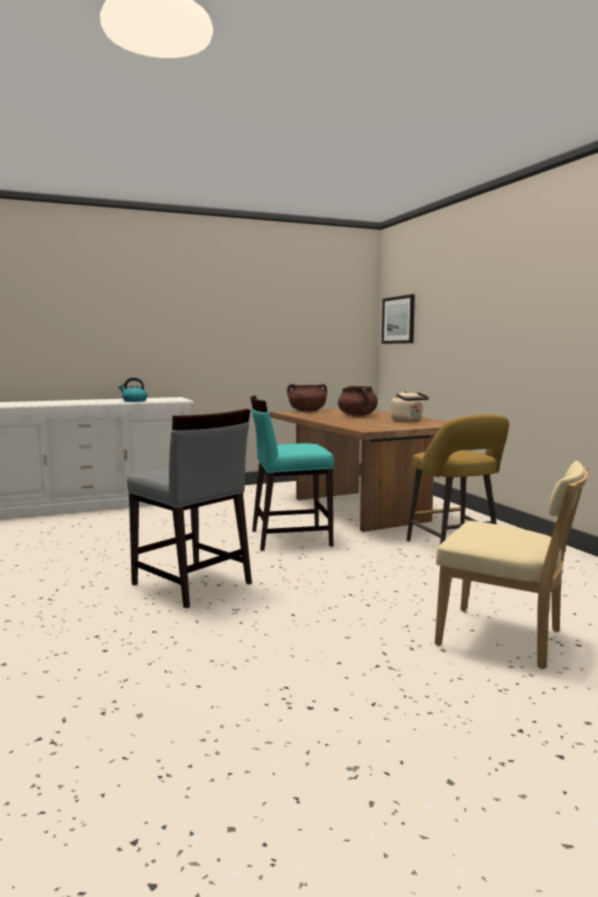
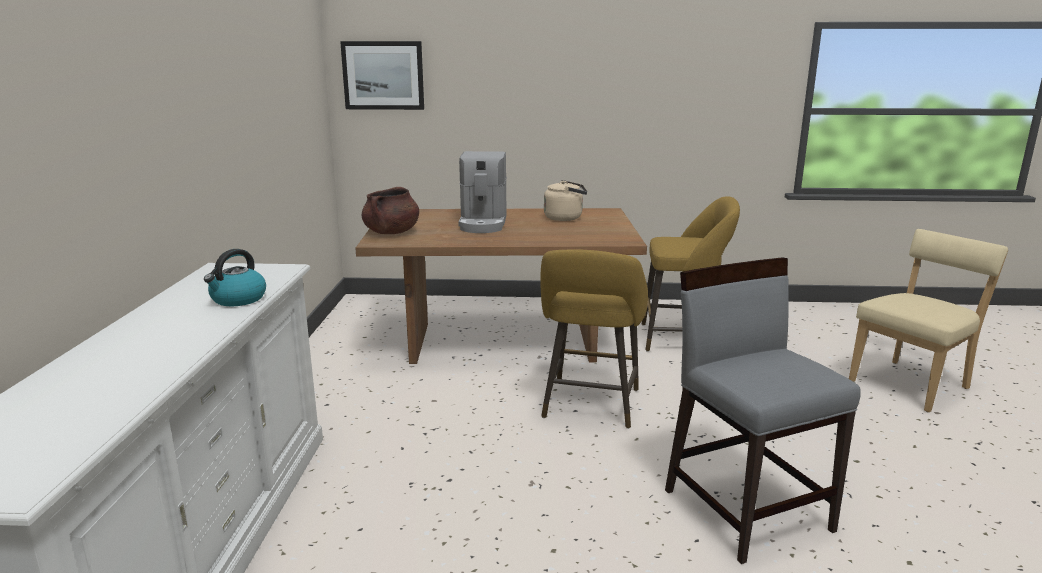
camera: 65 degrees left, 10 degrees up
(192, 584) = (746, 508): grey chair -> grey chair turned 90 degrees counterclockwise
(289, 538) = (590, 407): turquoise chair -> yellow stool
(357, 416) = (483, 223): brown cooking pot -> coffee machine

